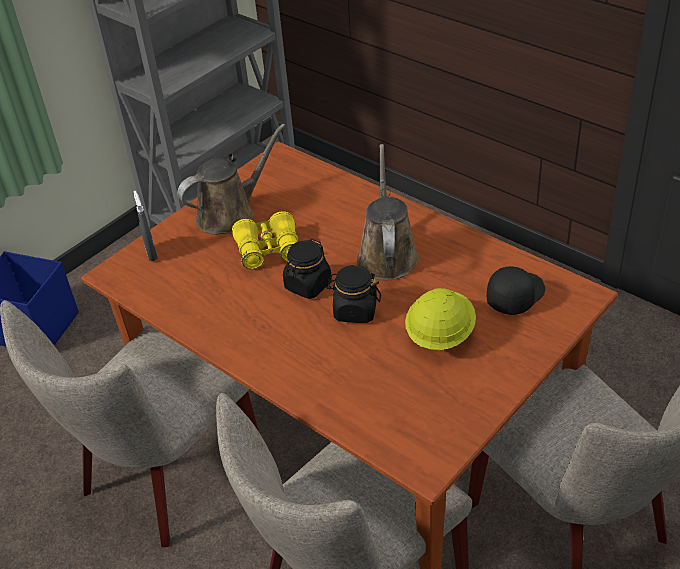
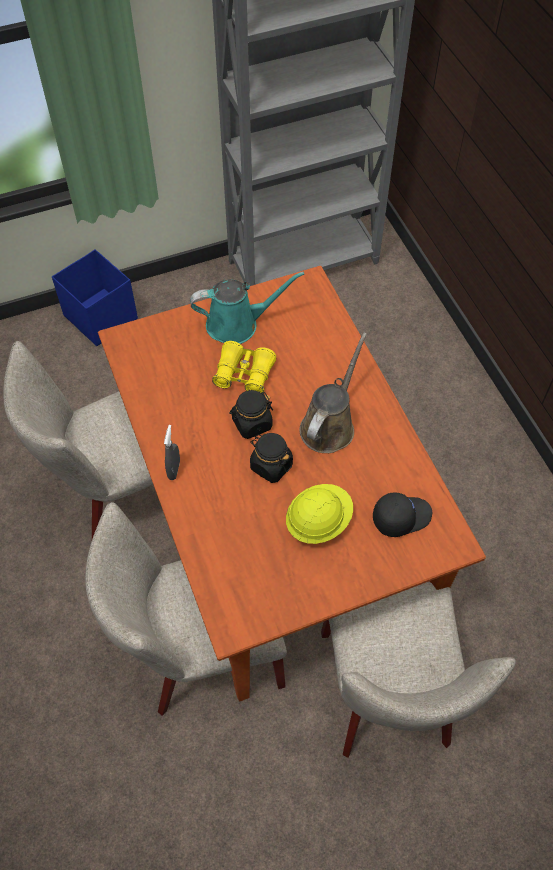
camera: 25 degrees right, 15 degrees up
(151, 253) = (158, 334): grey spray bottle -> grey spray bottle (174, 470)
(230, 214) = (237, 324): brown watering can -> turquoise watering can

